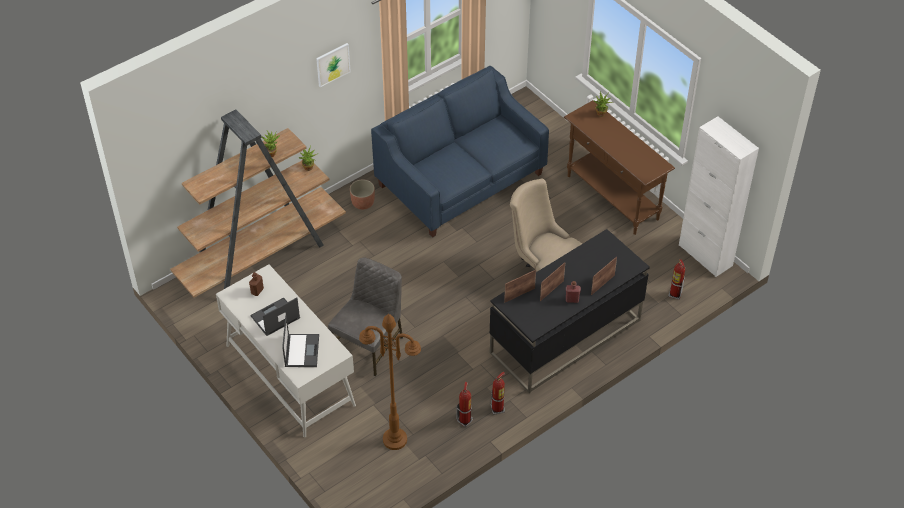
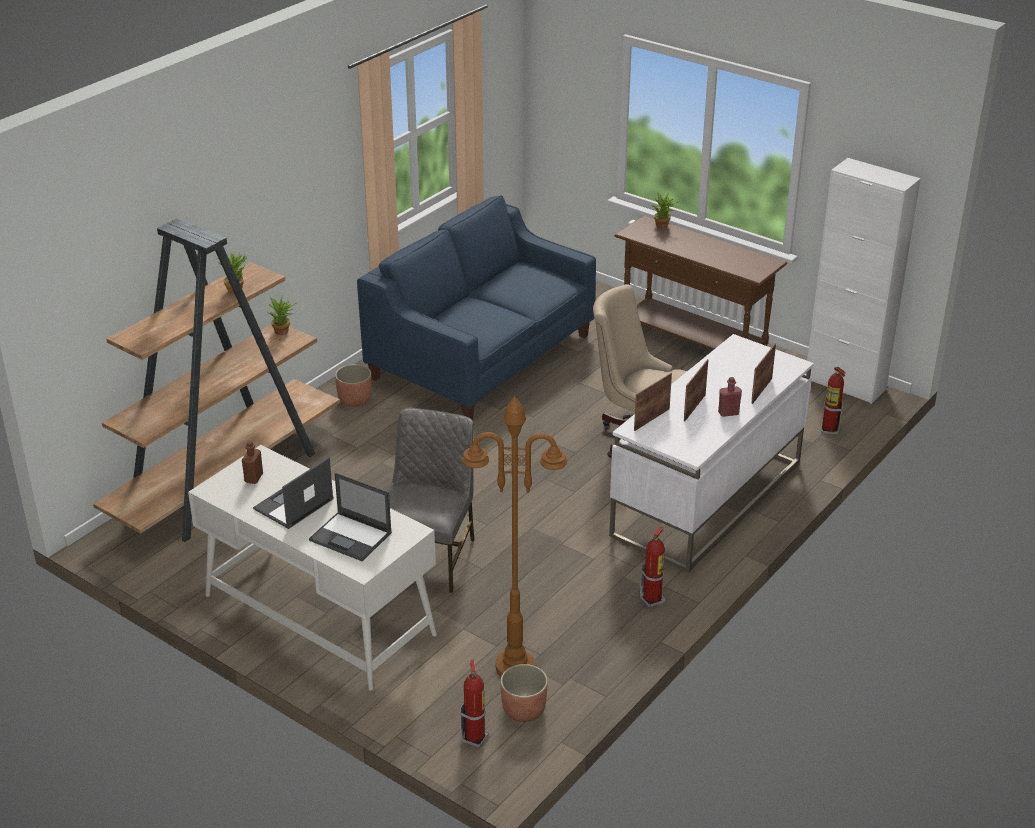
camera: 15 degrees left, 15 degrees down
(301, 350) = (351, 537): laptop -> laptop turned 135 degrees clockwise
(333, 64) = (300, 171): picture -> none
(389, 472) = (524, 710): none -> planter
(465, 420) = (610, 622): fire extinguisher -> fire extinguisher (475, 738)
(565, 337) = (706, 500): black desk -> white desk

